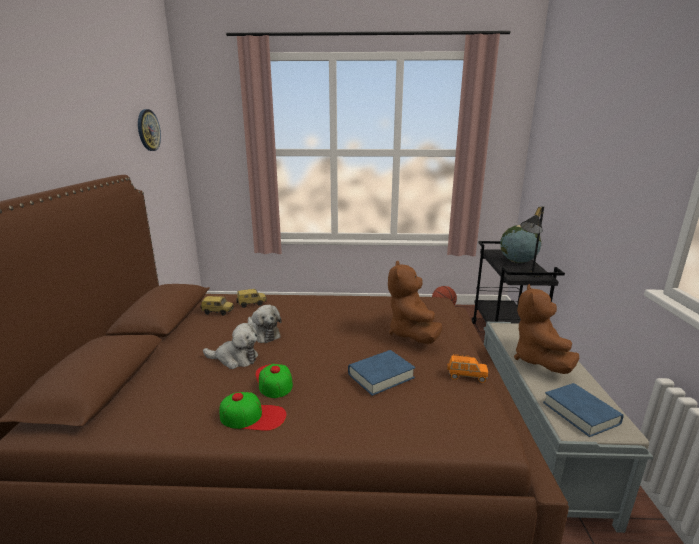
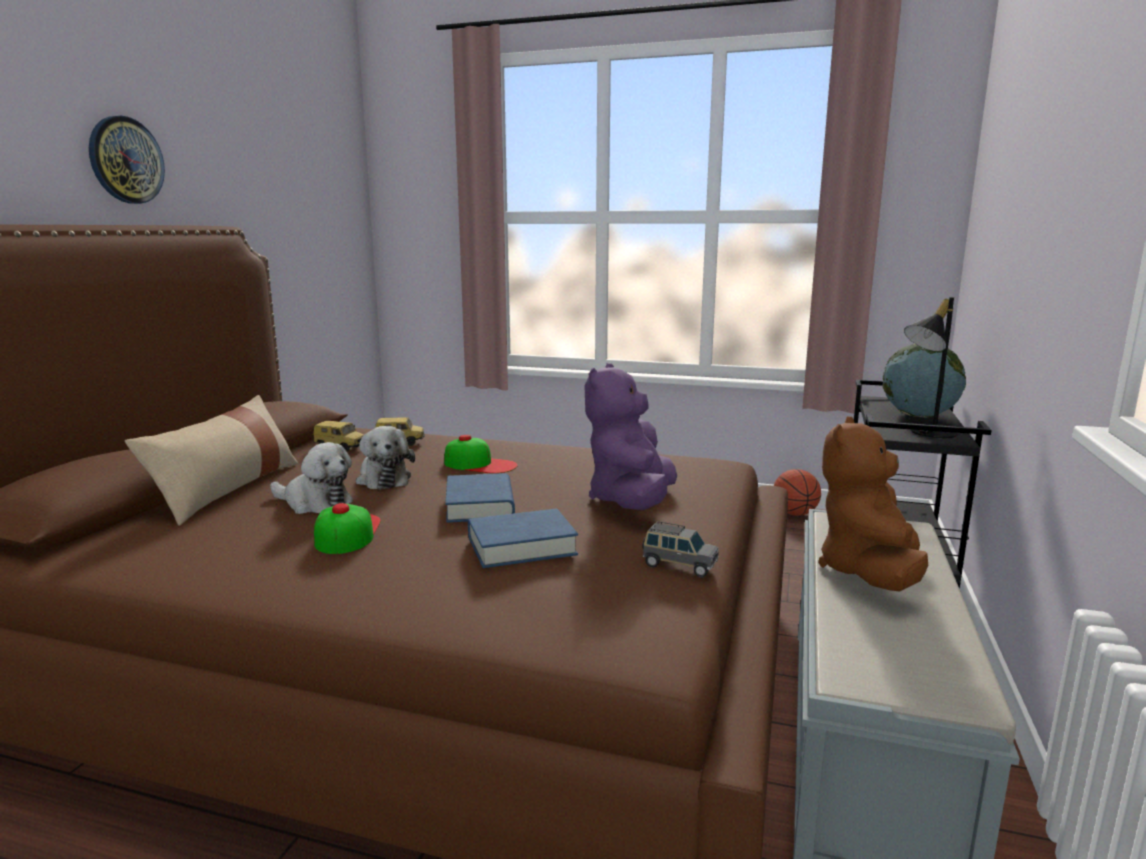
camera: 15 degrees right, 5 degrees down
(148, 130) = (301, 173): wall clock -> wall clock (126, 160)
(170, 355) = (228, 489): none -> beige pillow
(253, 416) = (277, 571): cap -> cap (480, 464)
(412, 334) = (631, 502): brown plush toy -> purple plush toy
(466, 376) = (678, 566): orange toy car -> grey toy car
(580, 413) = (892, 660): blue book -> blue book (480, 505)

